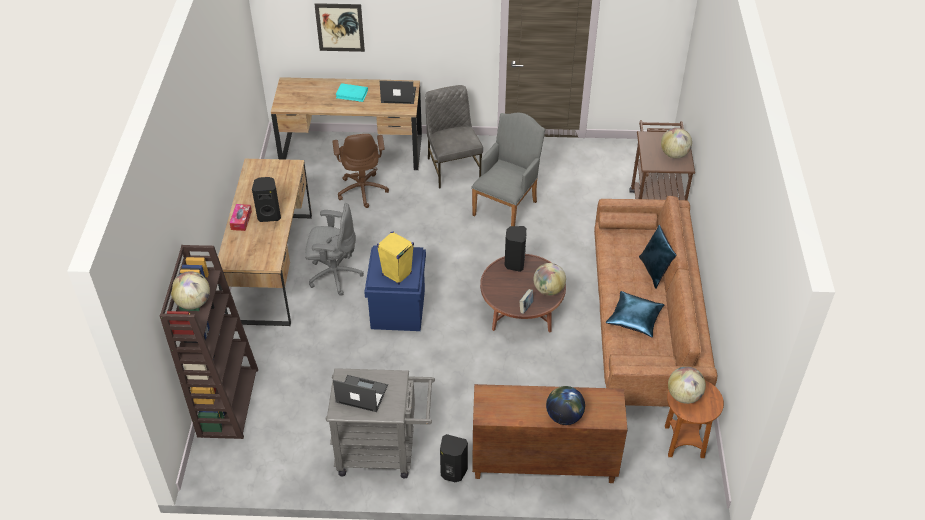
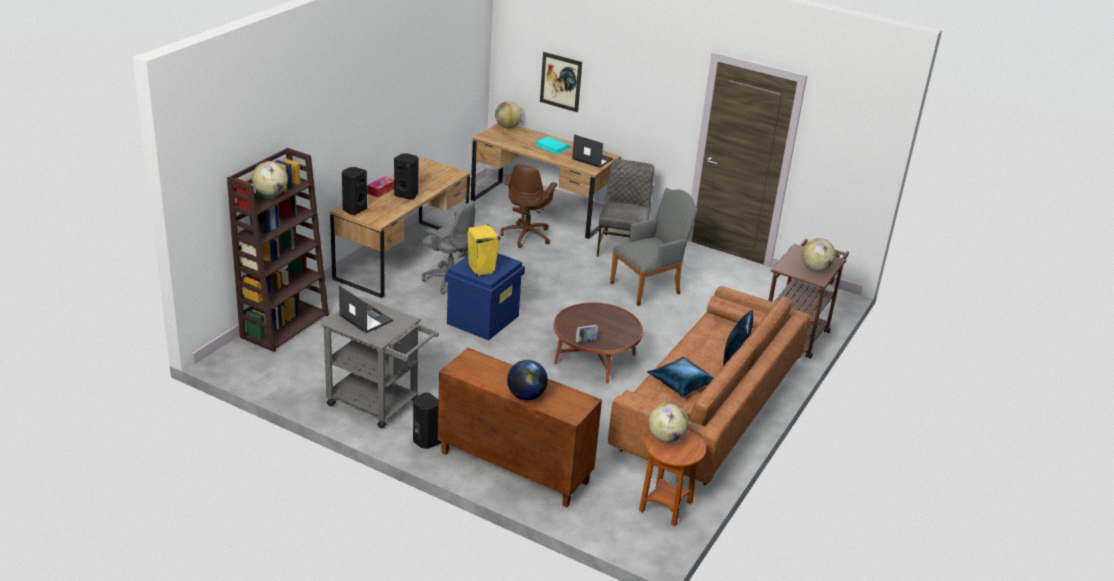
camera: 25 degrees right, 15 degrees down
(514, 263) = (604, 310): black speaker -> black speaker (354, 209)
(548, 290) = (619, 338): globe -> globe (507, 127)

